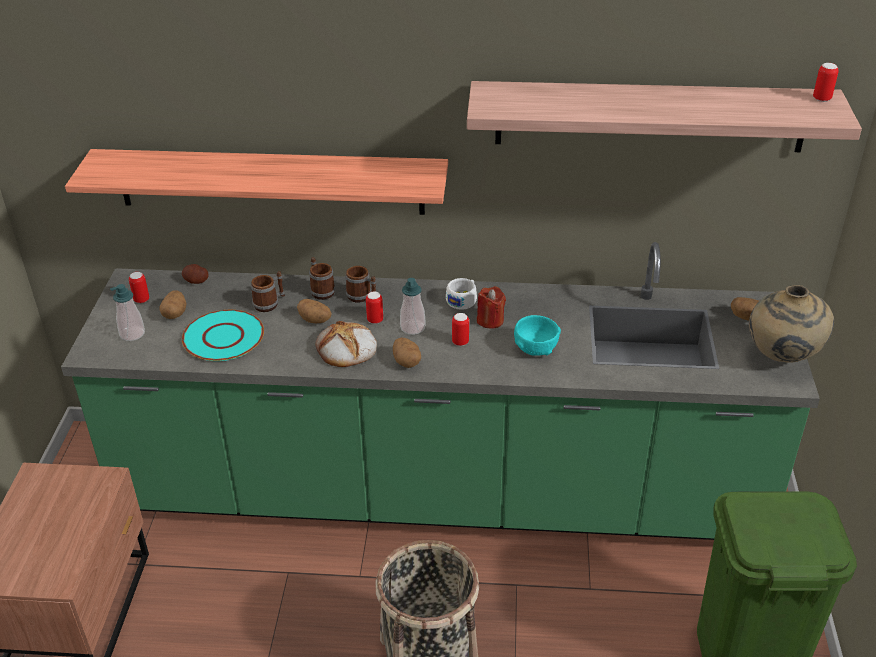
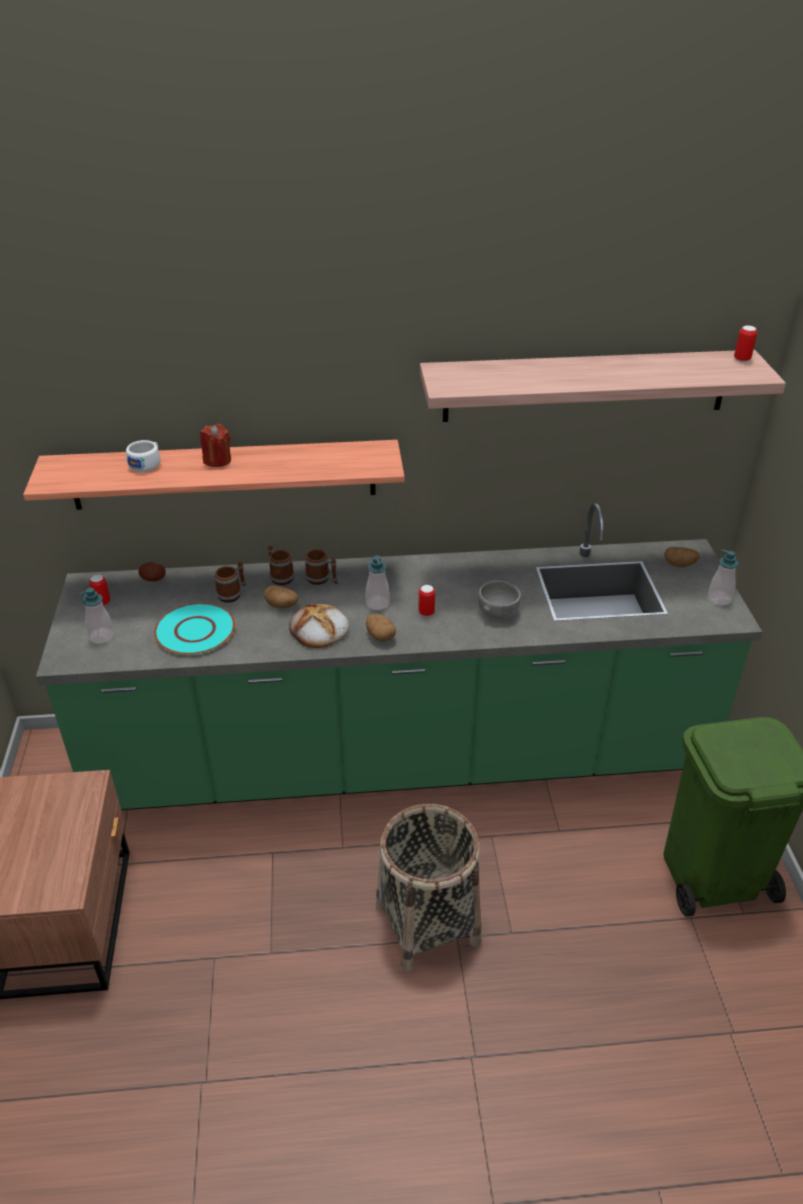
camera: 10 degrees left, 0 degrees up
(175, 313) = (140, 612): potato -> none
(375, 320) = (339, 600): can -> none
(463, 300) = (418, 573): white cup -> white cup (147, 463)
(490, 320) = (448, 589): red candle -> red candle (217, 460)
(535, 349) = (498, 612): turquoise bowl -> grey bowl
(781, 358) = (719, 599): beige vase -> soap dispenser

